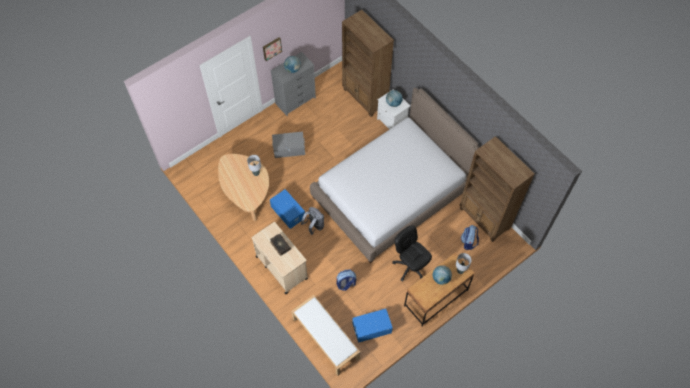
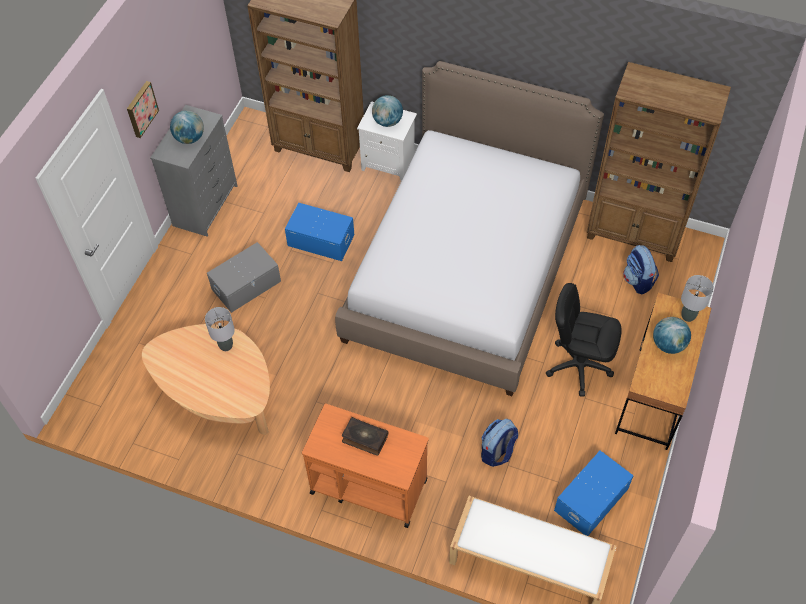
camera: 30 degrees left, 5 degrees down
(281, 267) = (368, 486): beige cart -> orange cart
(288, 212) = (315, 387): blue storage box -> blue storage box (321, 239)
(314, 226) = (377, 387): grey backpack -> none

